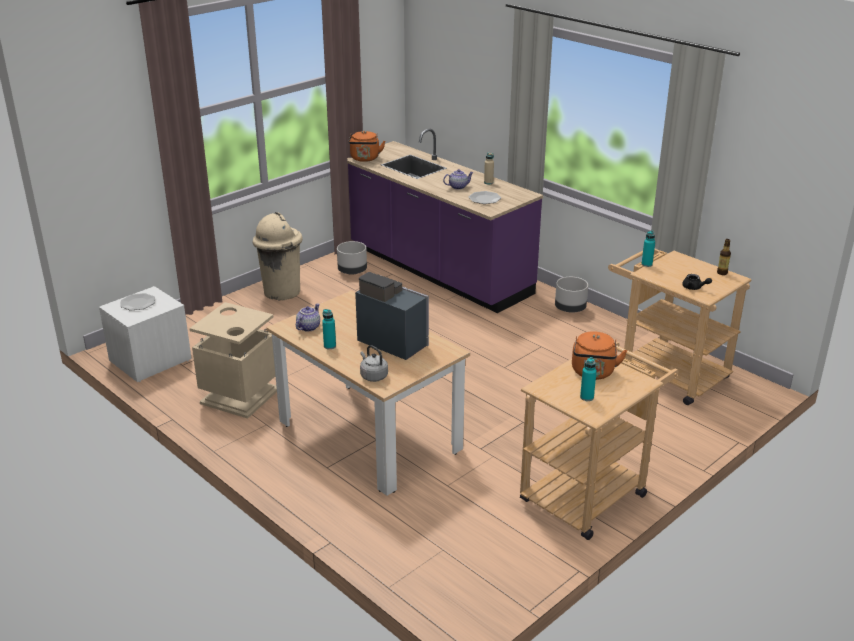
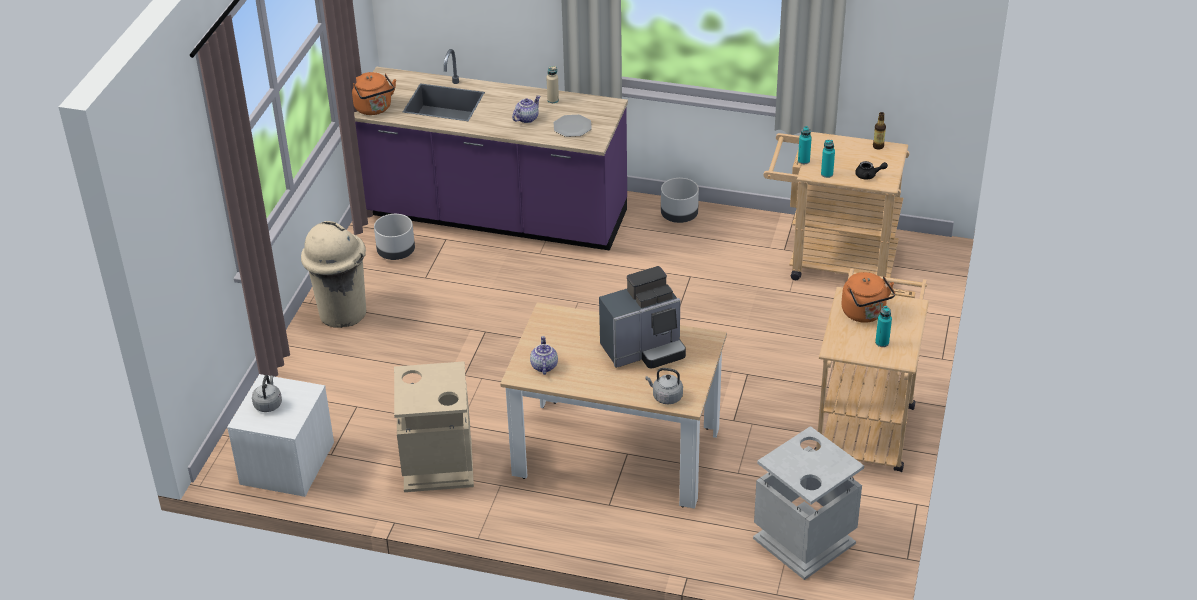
camera: 30 degrees left, 10 degrees up
(138, 303) = (268, 404): plate -> grey kettle
(330, 346) = (589, 380): turquoise bottle -> turquoise bottle (827, 174)
(393, 342) = (644, 349): coffee machine -> coffee machine turned 150 degrees clockwise
(451, 557) = (804, 542): none -> grey trash can

